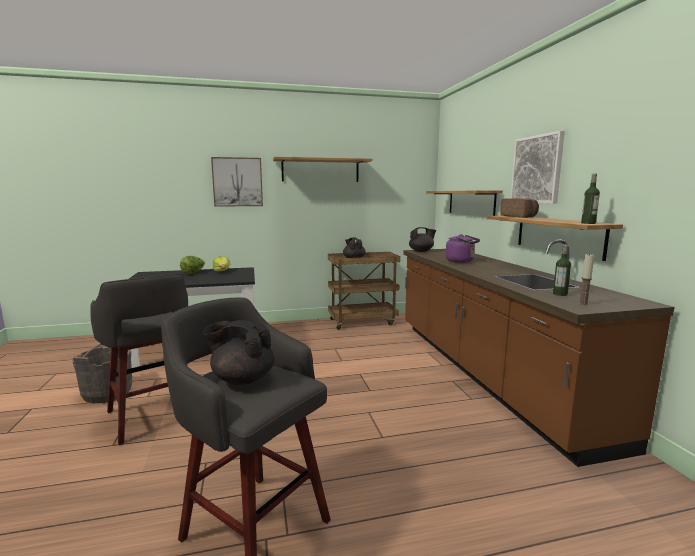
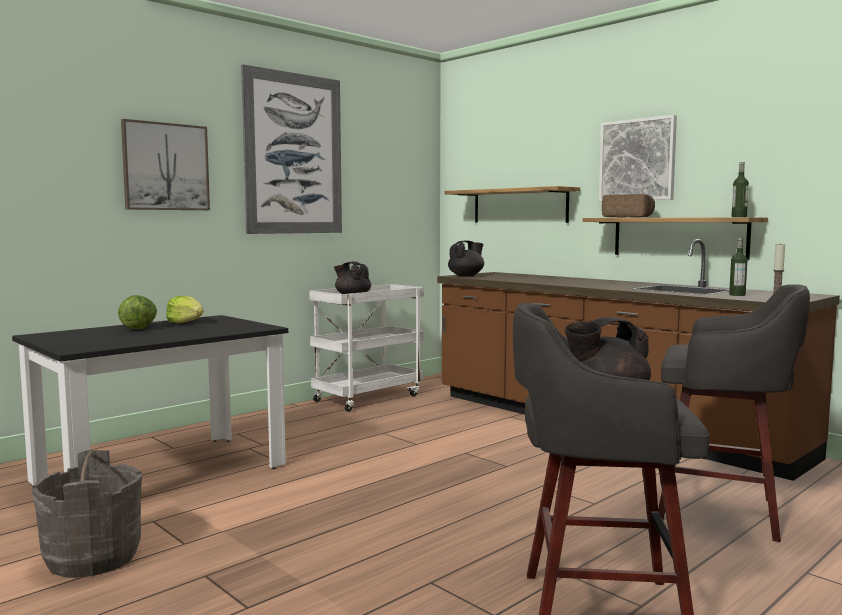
camera: 30 degrees left, 5 degrees down
(152, 417) = (247, 562): grey stool -> grey stool (722, 512)
(320, 170) = (294, 154): shelf -> picture
(362, 322) = (368, 397): brown cart -> white cart
(461, 261) = (551, 281): purple kettle -> none

